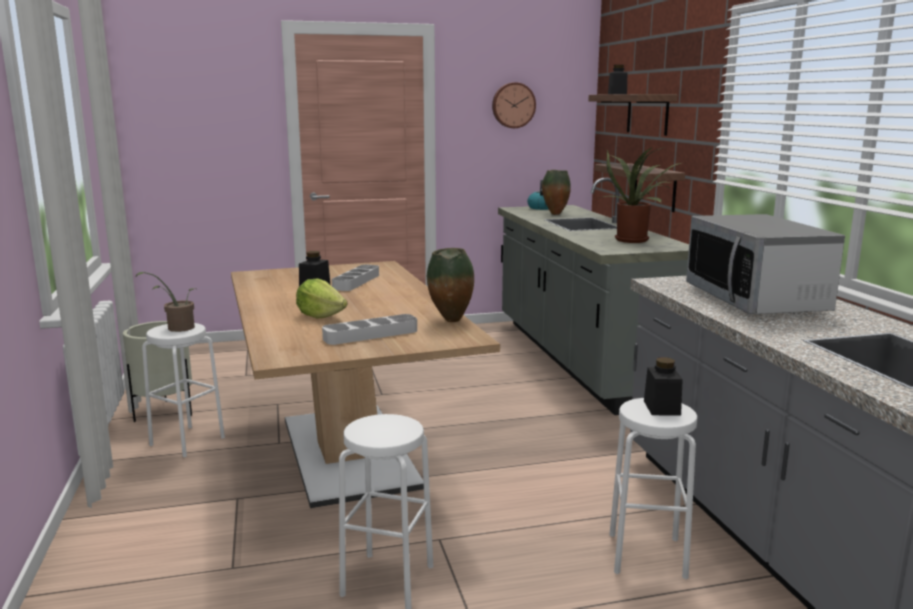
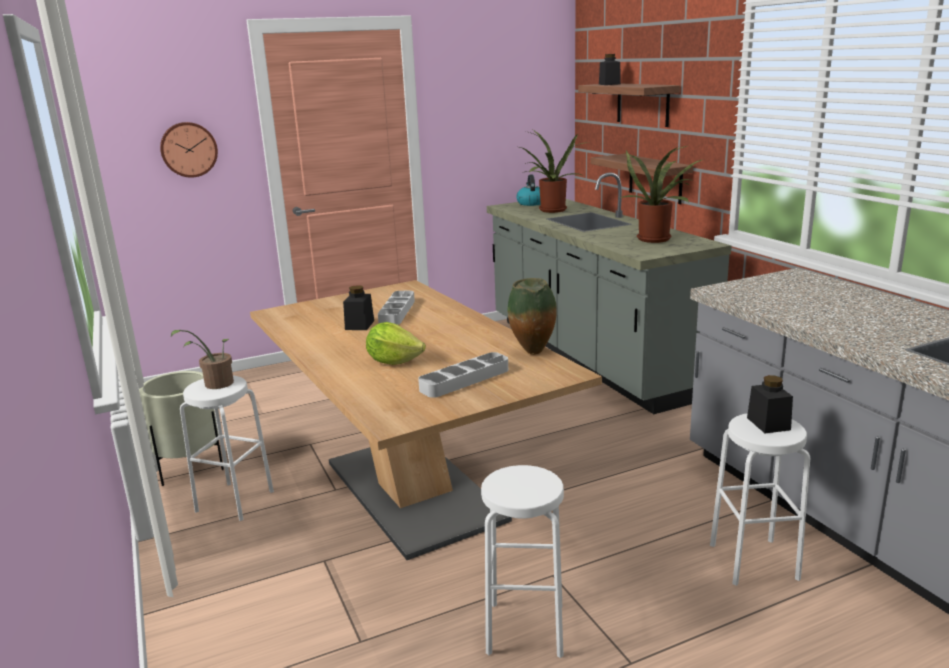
camera: 10 degrees left, 5 degrees up
(513, 105) = (495, 98): wall clock -> wall clock (188, 149)
(554, 214) = (551, 211): vase -> potted plant
(755, 300) = (825, 304): microwave -> none

